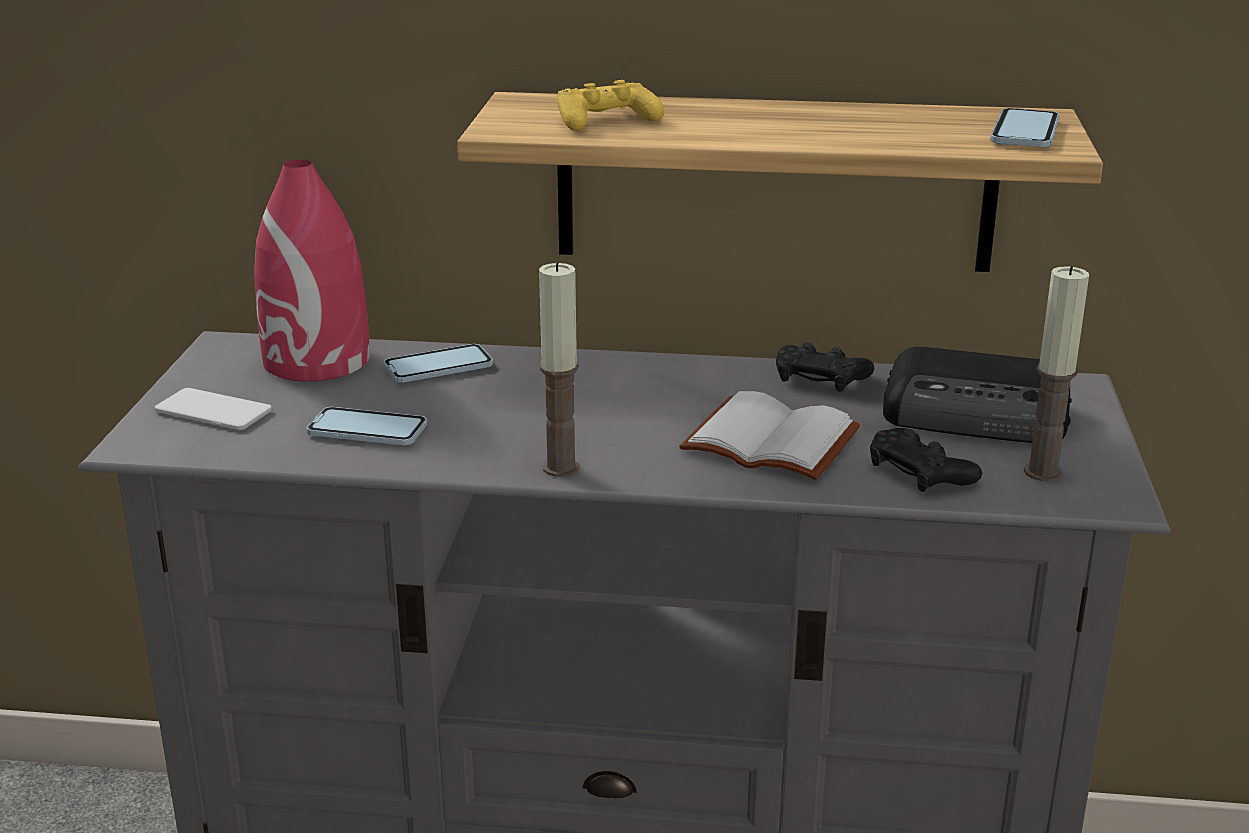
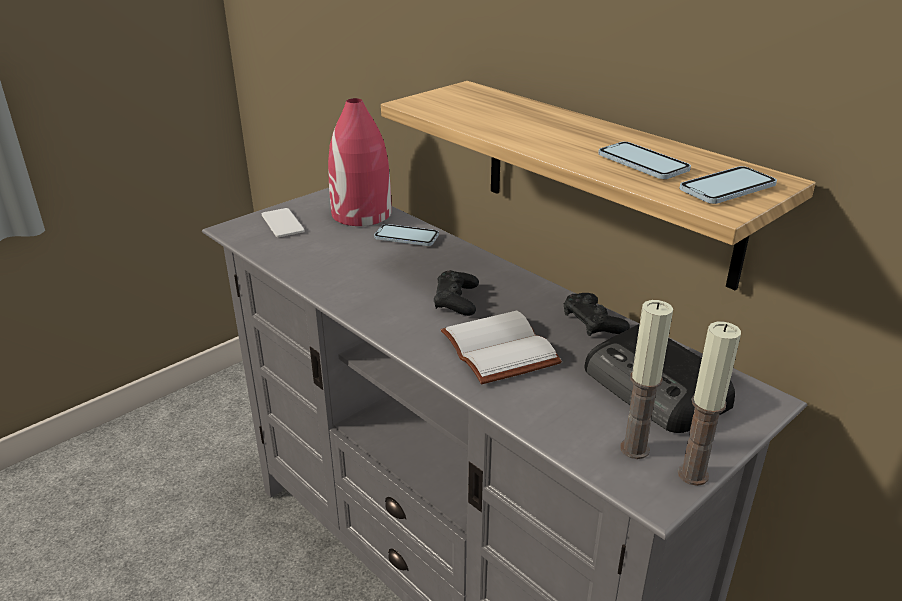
camera: 40 degrees right, 5 degrees up
(367, 430) = (324, 258): phone -> phone (642, 163)
(560, 468) = (371, 315): candle -> candle (693, 474)
(606, 120) = (478, 110): yellow game controller -> none
(920, 472) = (554, 409): black game controller -> black game controller (456, 300)

